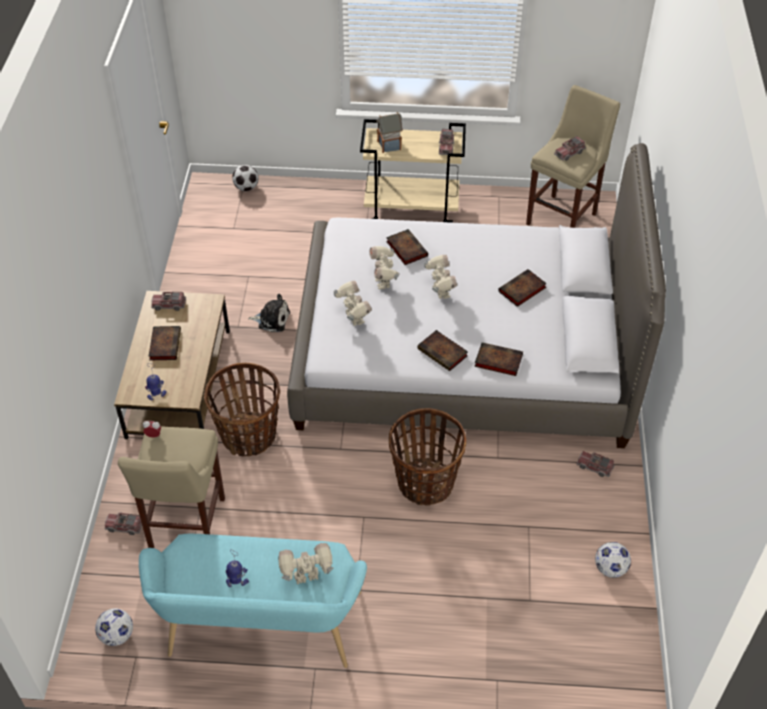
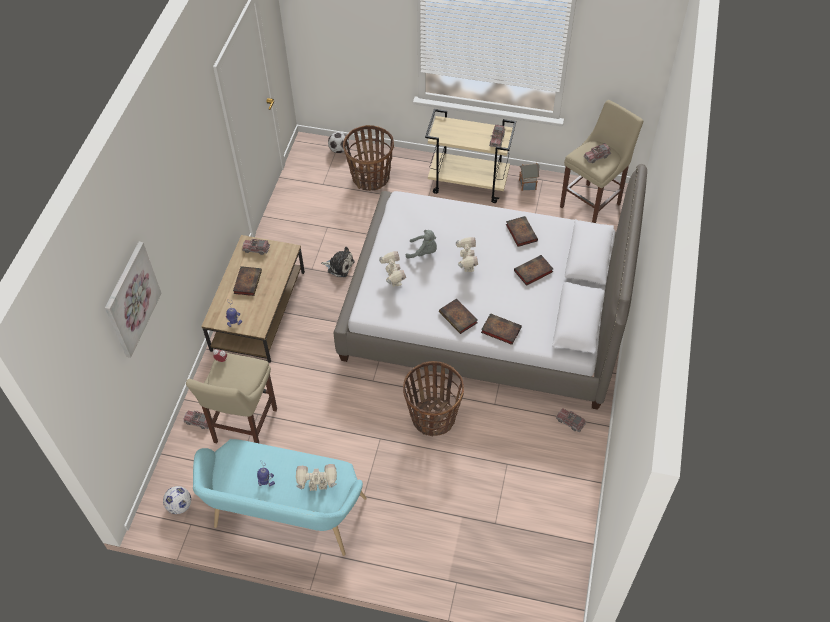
camera: 10 degrees right, 5 degrees up
(38, 356) = (131, 299): none -> picture
(249, 436) = (304, 361): basket -> basket (371, 178)
(383, 282) = (423, 252): toy robot -> grey plush toy
(389, 145) = (451, 133): toy house -> toy house (528, 184)
(405, 248) = (447, 225): book -> book (520, 232)
(610, 568) = (563, 507): football -> none

